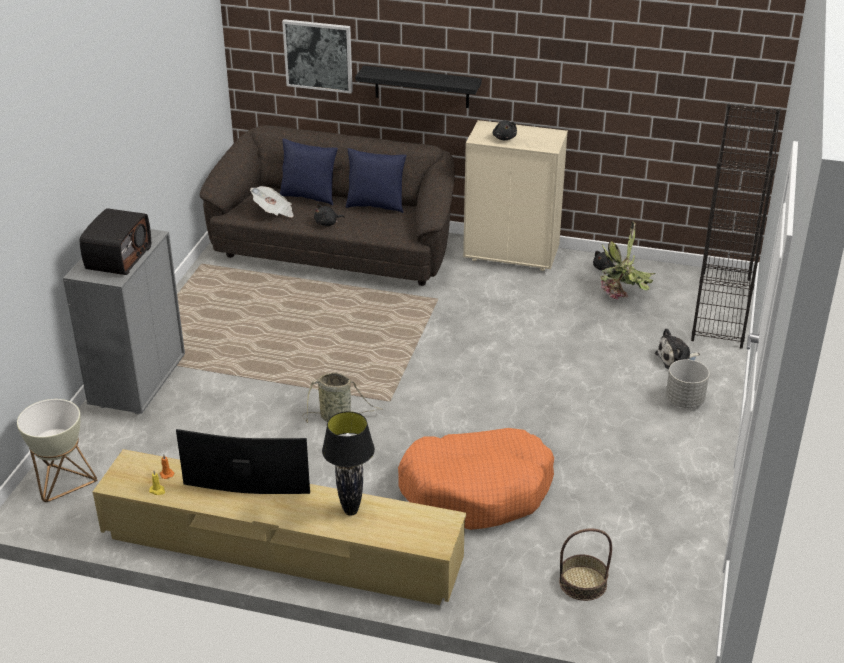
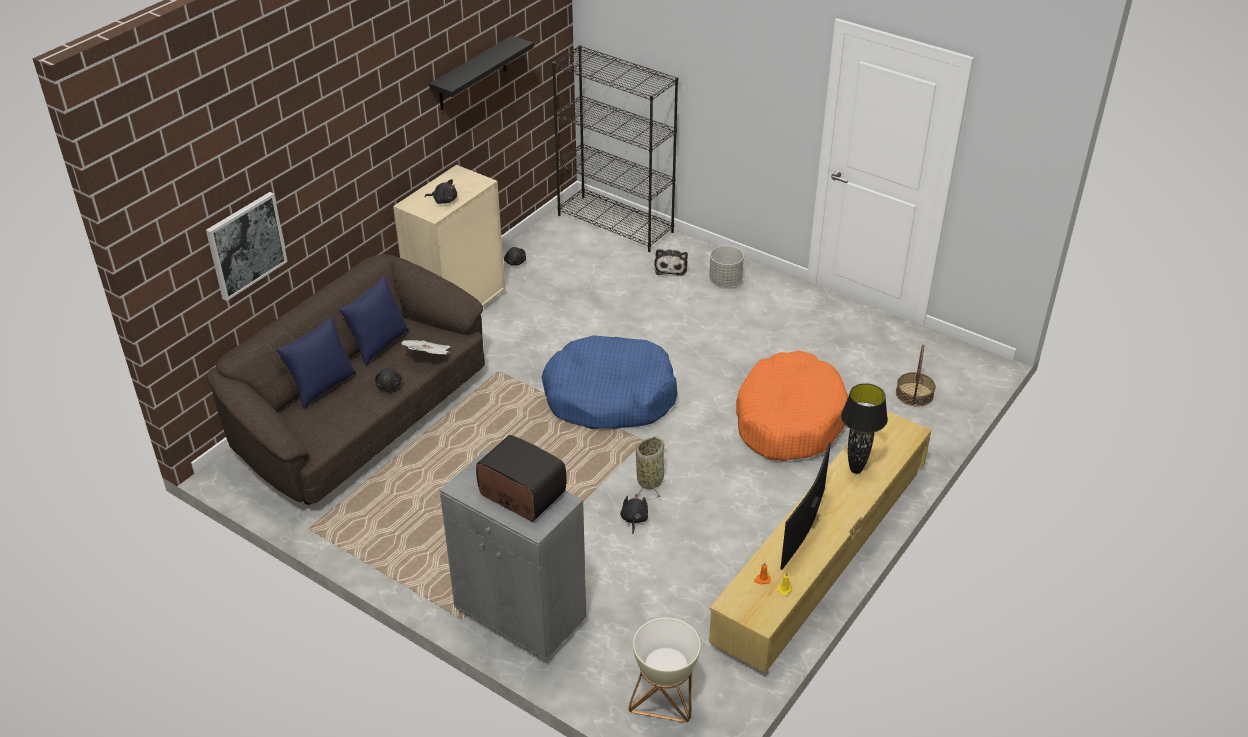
camera: 70 degrees left, 5 degrees up
(274, 212) = (336, 419): newspaper -> newspaper (429, 356)
(279, 419) = (634, 519): none -> black plush toy
(422, 87) = (341, 209): black shelf -> black shelf (472, 74)
(441, 367) = (609, 396): none -> blue dog bed
(625, 295) = (564, 264): potted plant -> none

